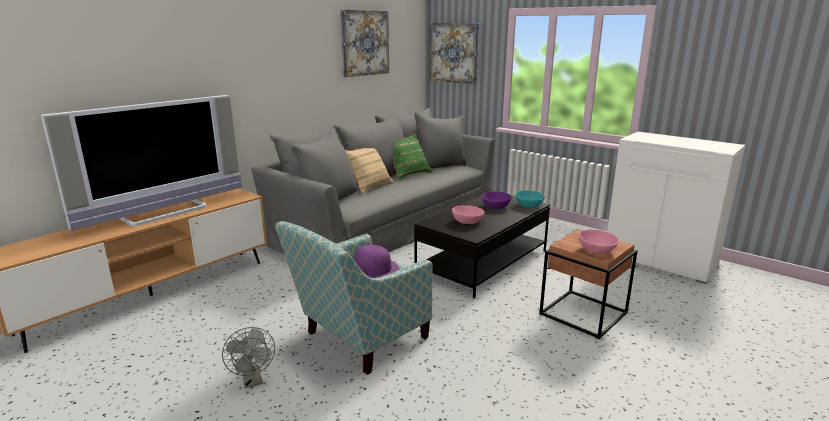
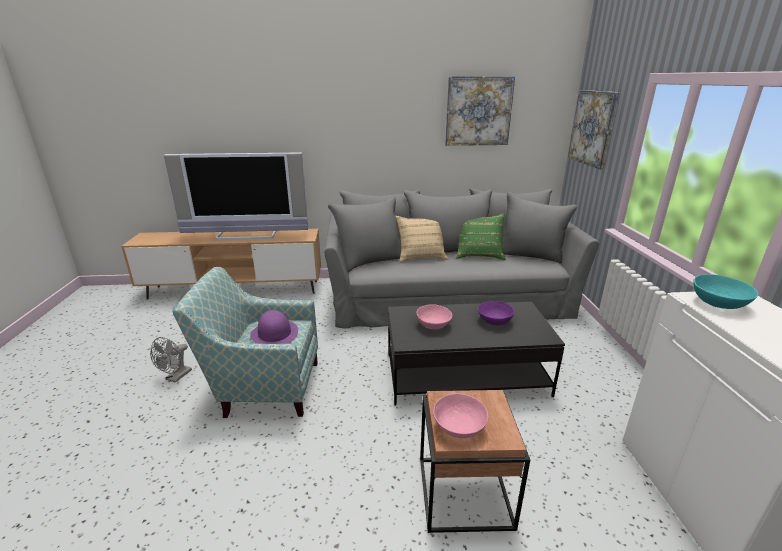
camera: 45 degrees right, 5 degrees up
(529, 205) = (534, 335): turquoise bowl -> turquoise bowl (719, 303)

